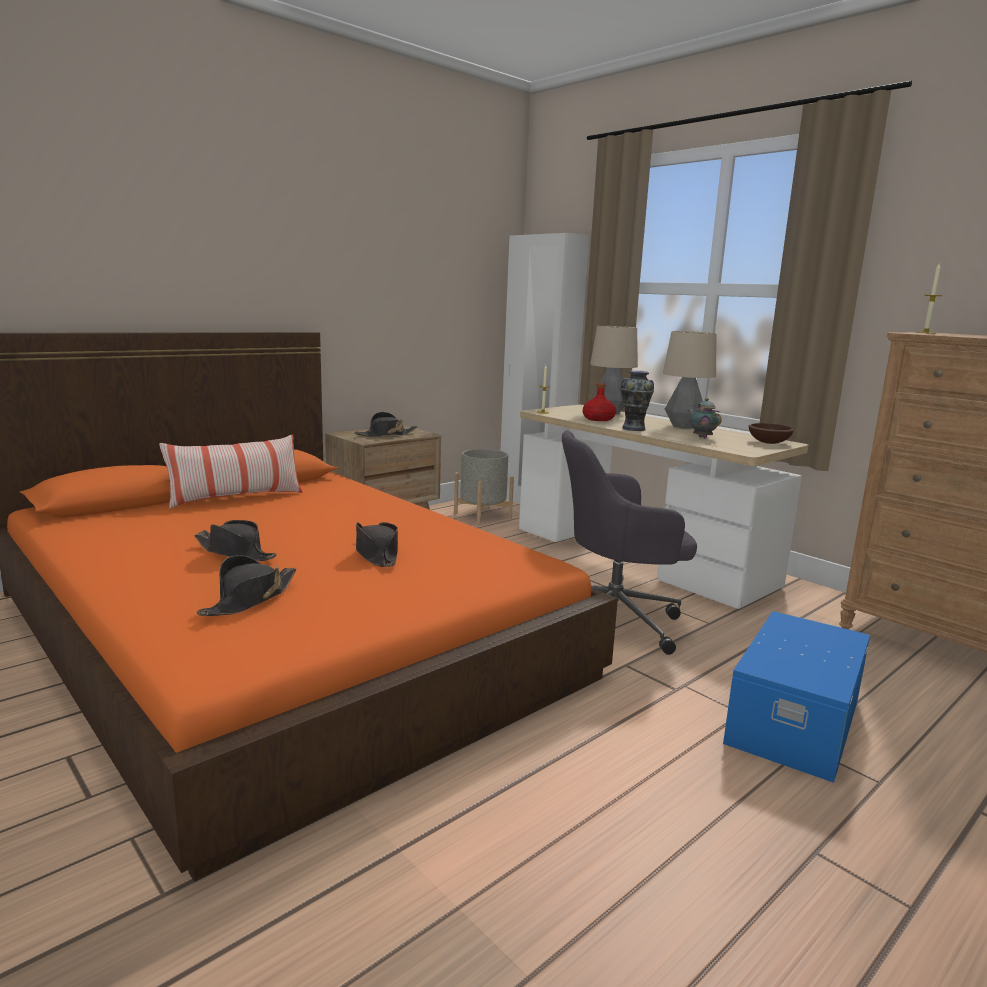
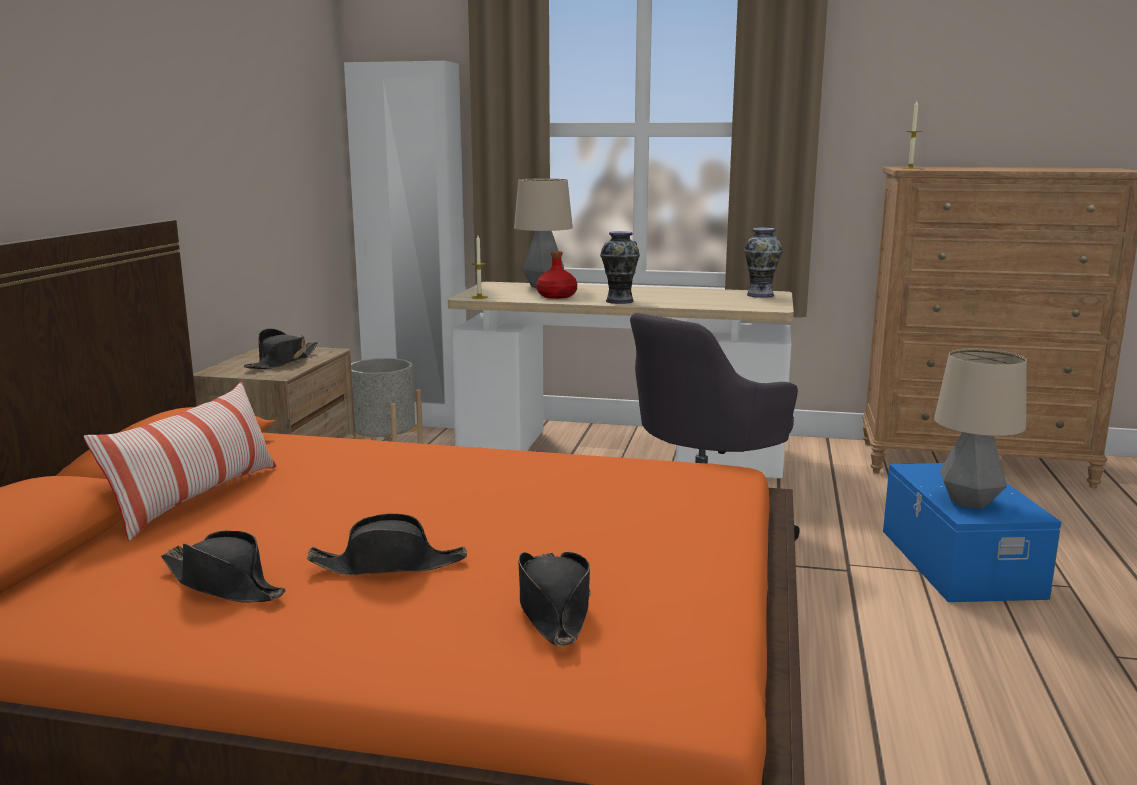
camera: 35 degrees left, 0 degrees up
(376, 553) = (547, 512): black hat -> black hat (224, 584)
(683, 426) = (652, 291): table lamp -> table lamp (970, 502)
(701, 437) = (699, 300): teapot -> none
(768, 442) = (760, 295): brown bowl -> vase

